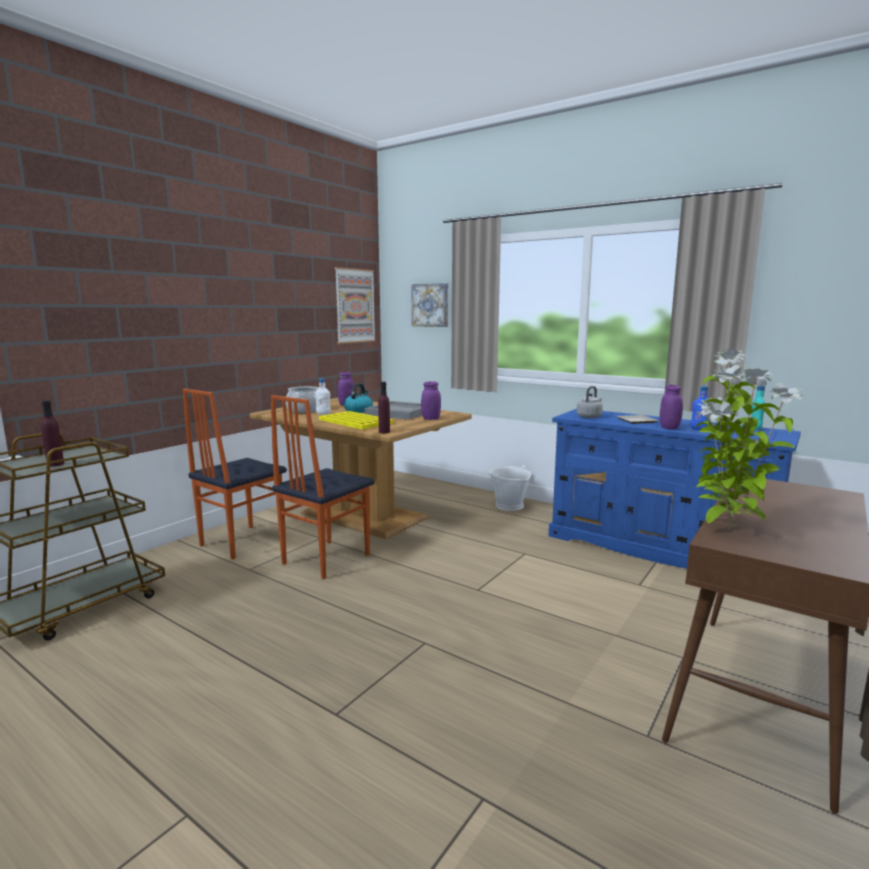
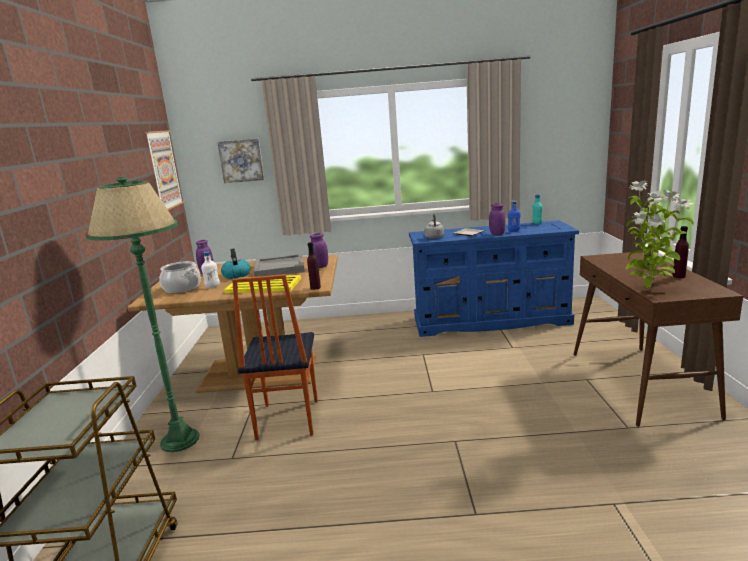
camera: 35 degrees left, 5 degrees up
(55, 464) = (76, 424): purple bottle -> purple bottle (678, 276)
(241, 542) = (179, 440): chair -> green floor lamp
(509, 506) = (361, 324): white bucket -> none

